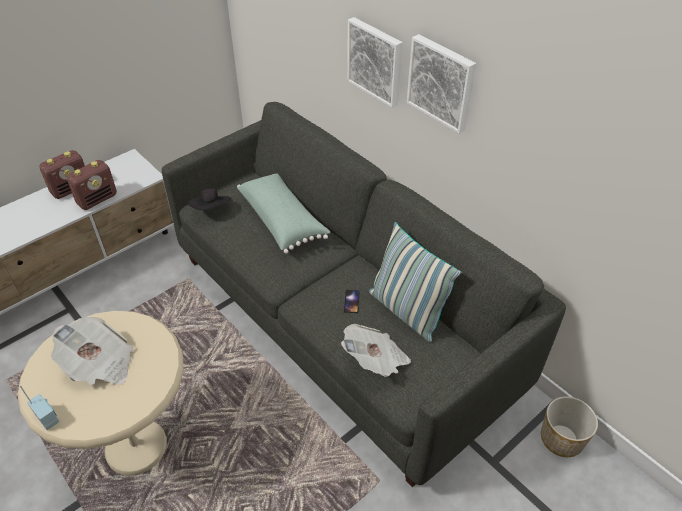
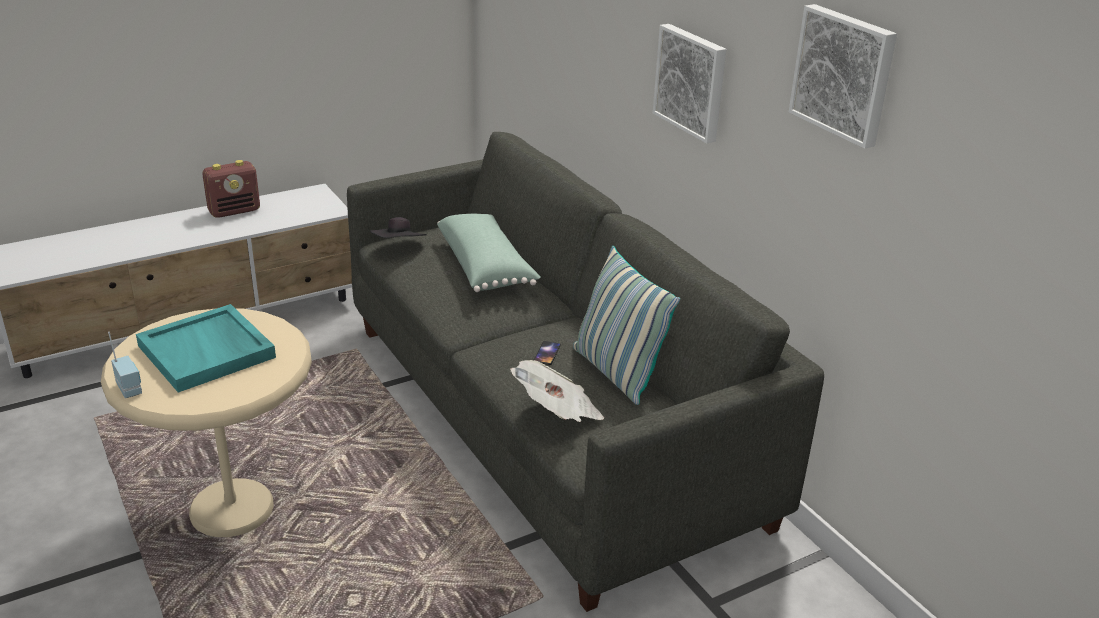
camera: 10 degrees right, 15 degrees down
(97, 199) = (263, 224): radio -> none
(99, 364) = (208, 352): newspaper -> turquoise tray
(376, 61) = (625, 68): picture -> picture (844, 74)
(562, 439) = (821, 594): planter -> none

